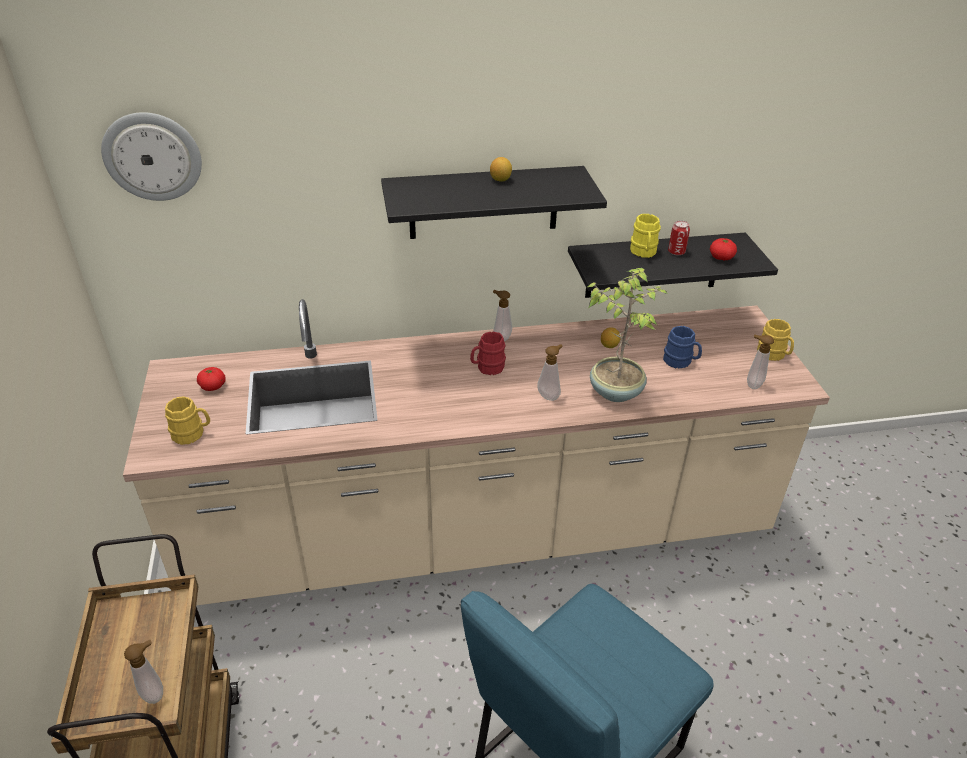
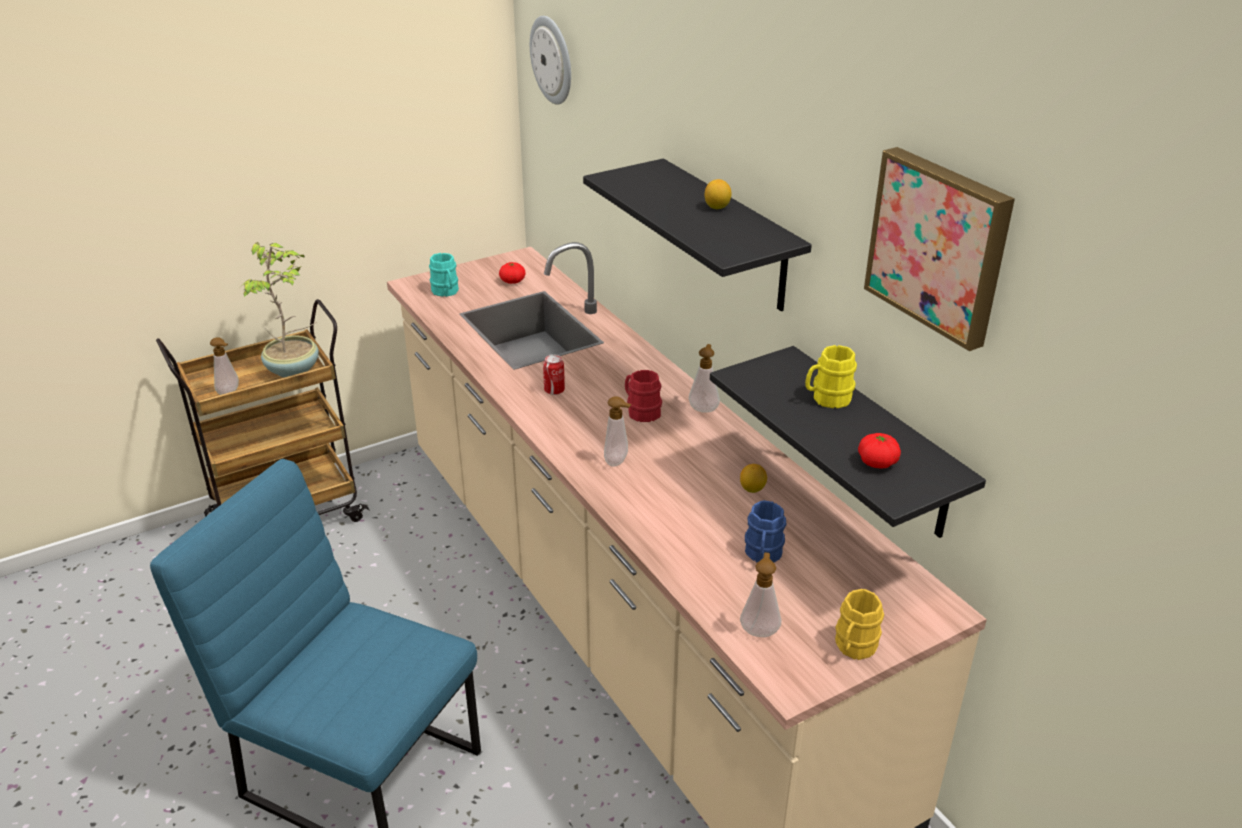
camera: 70 degrees right, 5 degrees down
(192, 434) = (446, 292): yellow mug -> turquoise mug
(616, 391) = (659, 509): potted plant -> potted plant (294, 370)
(676, 252) = (855, 424): can -> can (554, 390)
(706, 113) = (940, 245): none -> picture

